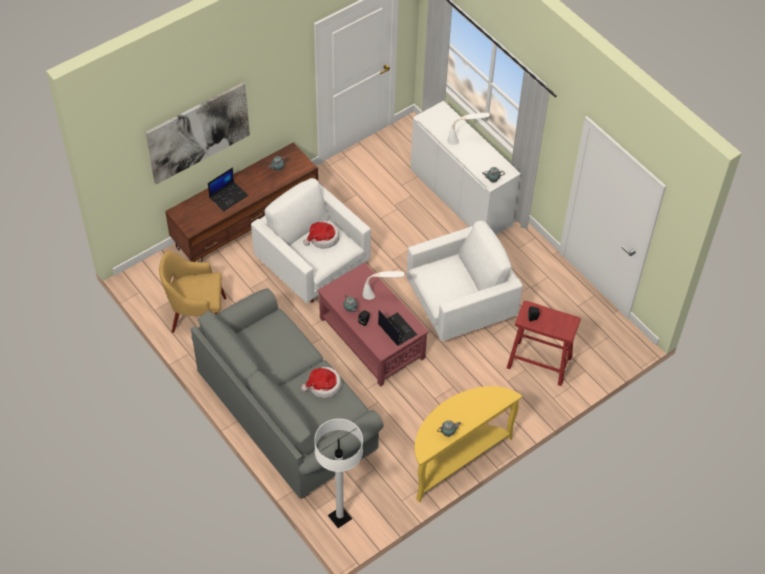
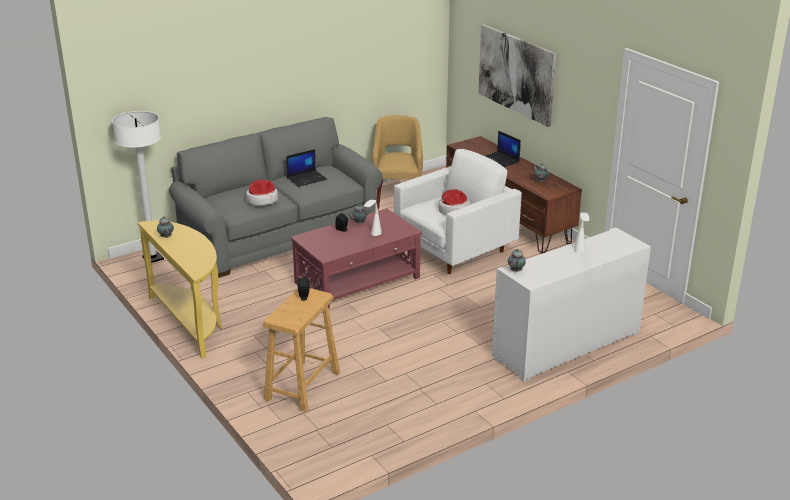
camera: 95 degrees right, 25 degrees down
(396, 329) = (328, 245): laptop -> laptop (307, 178)
(459, 306) = (394, 335): white armchair -> none
(538, 362) = (303, 385): red stool -> beige stool

